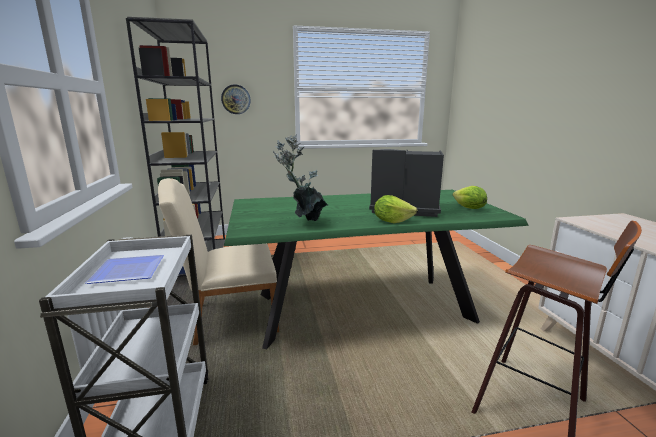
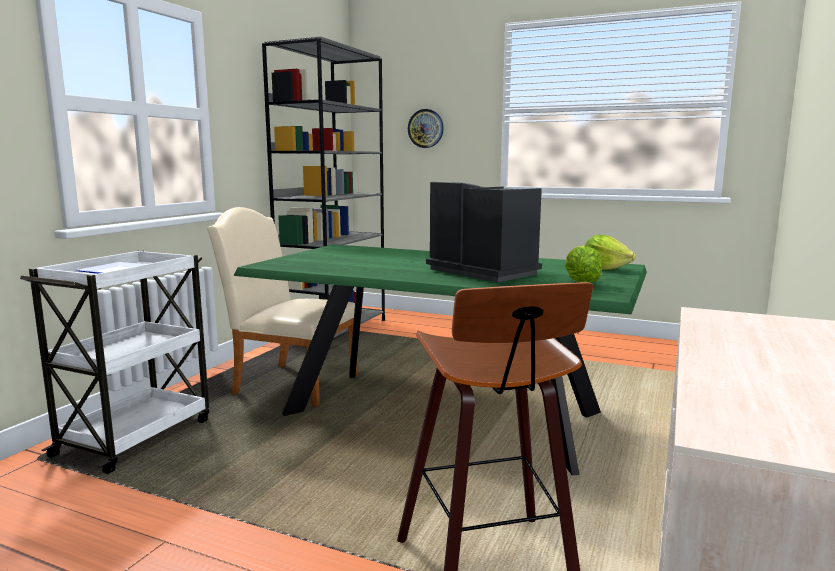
camera: 35 degrees right, 5 degrees down
(304, 221) = (338, 266): potted plant -> none
(392, 221) = (428, 278): lettuce -> lettuce (605, 268)

